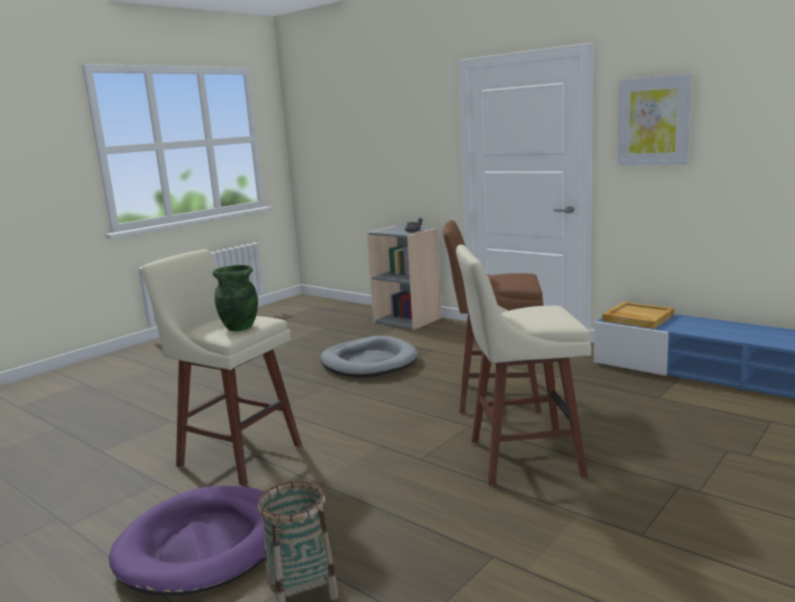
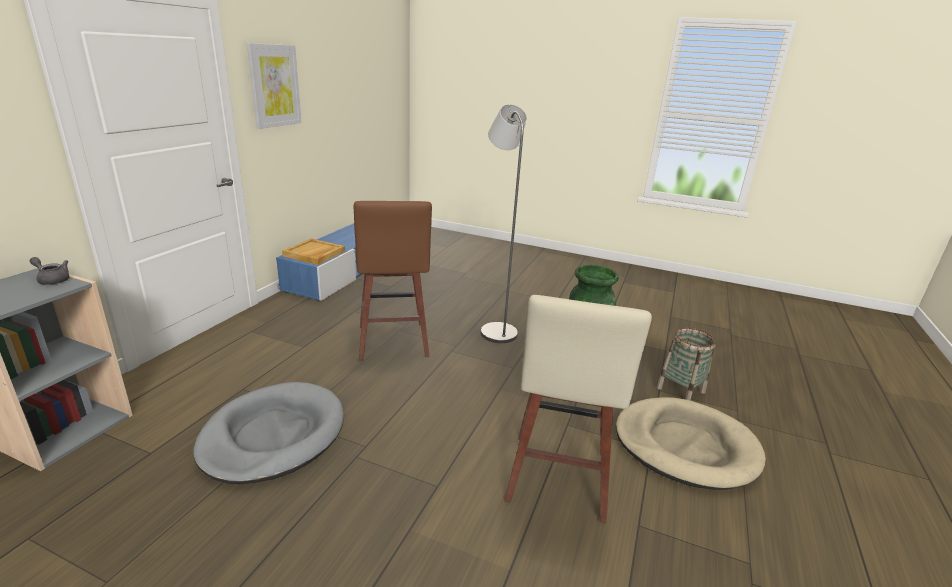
camera: 110 degrees left, 10 degrees up
(205, 544) = (685, 446): purple dog bed -> beige dog bed
(521, 458) = (495, 330): beige stool -> grey floor lamp

